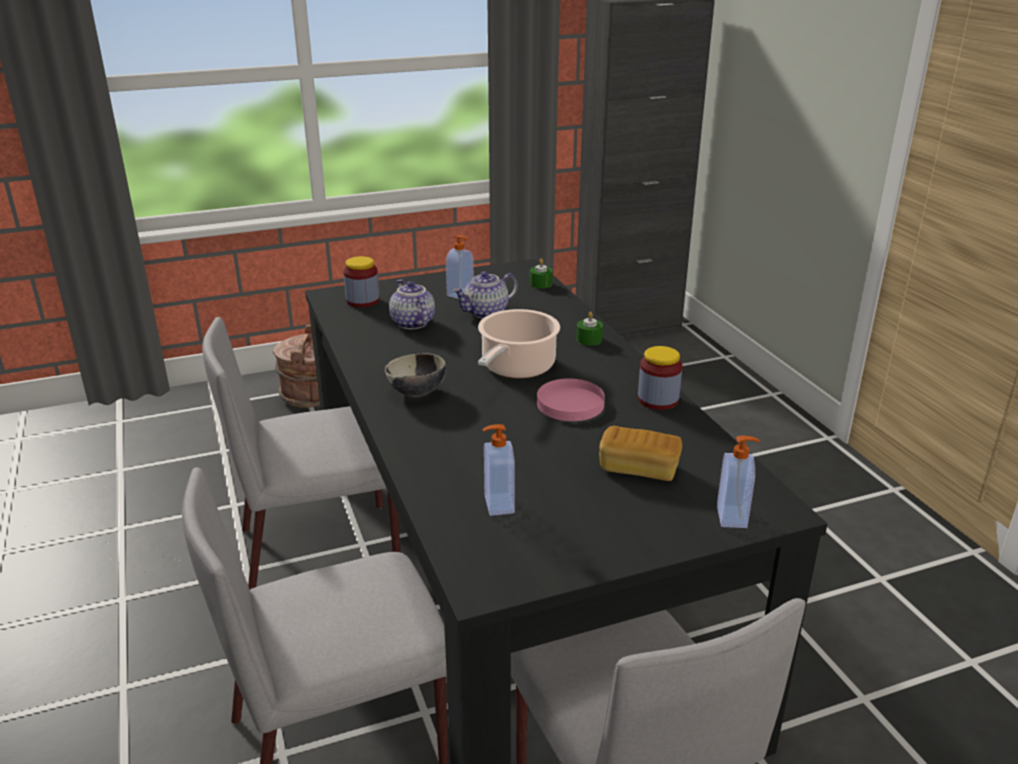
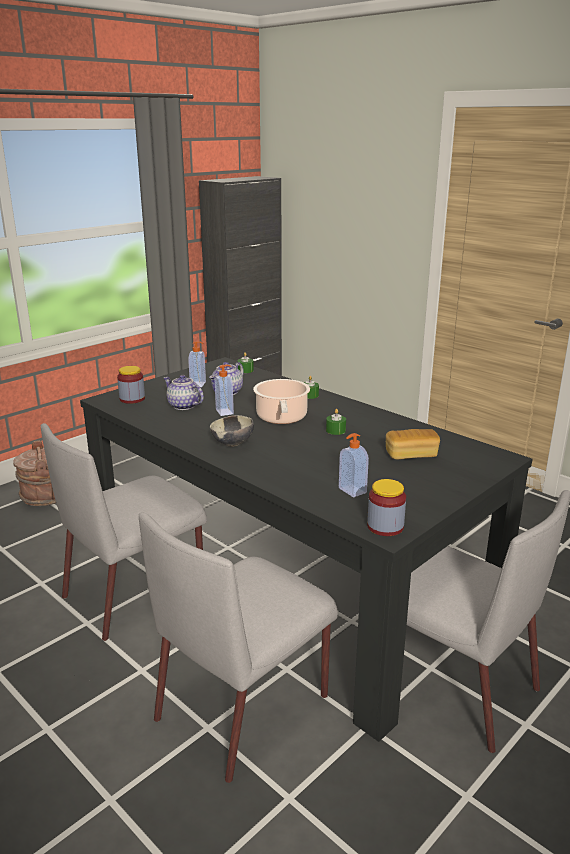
camera: 25 degrees left, 5 degrees down
(570, 403) = (335, 430): pink plate -> green candle
(658, 399) = (384, 419): jar -> jar (385, 526)
(733, 517) = (485, 466): soap dispenser -> soap dispenser (225, 412)

